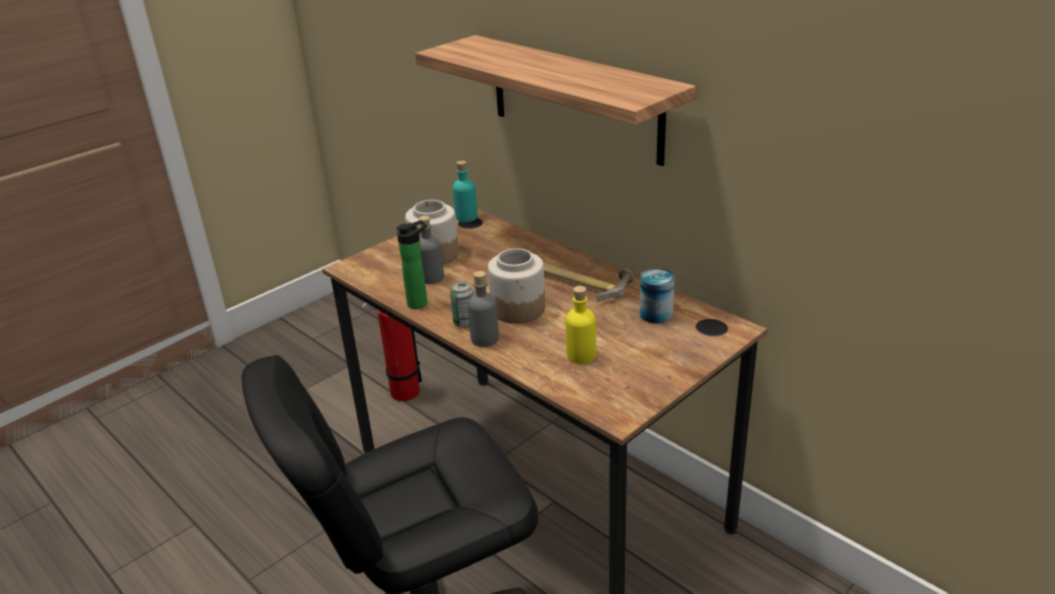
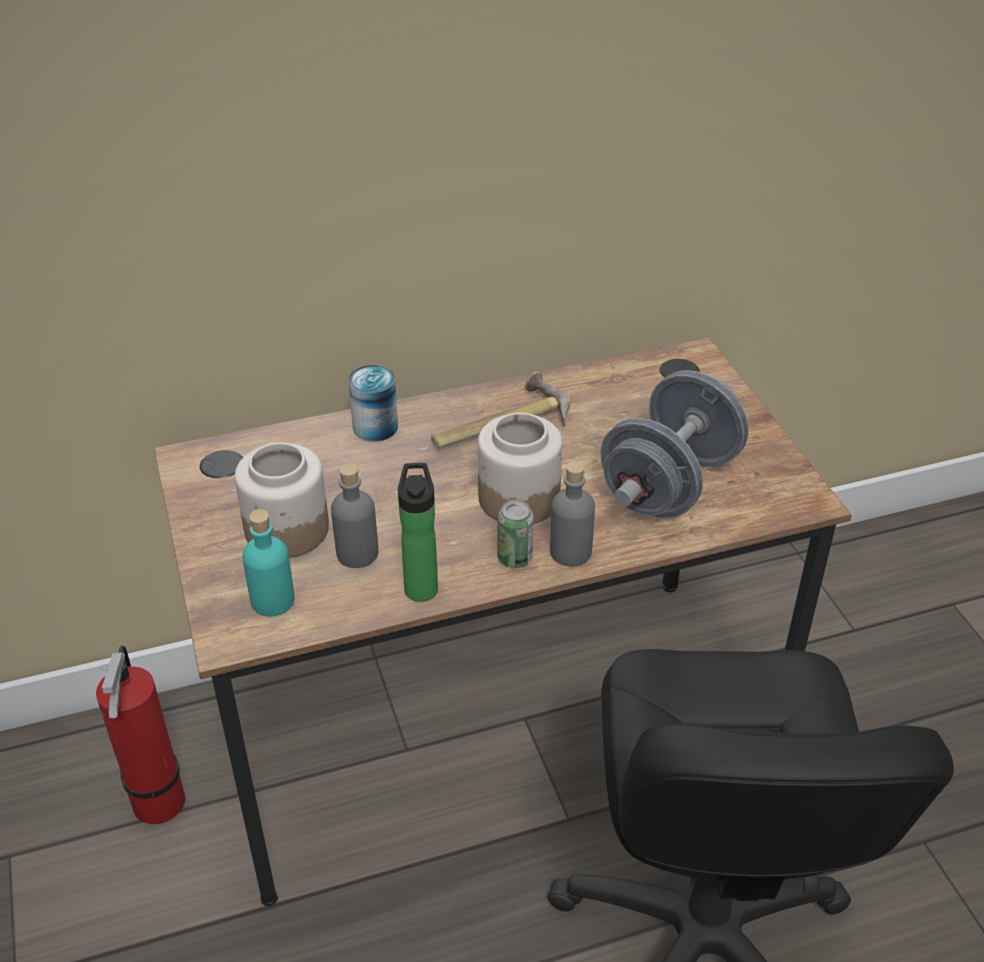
camera: 65 degrees left, 10 degrees up
(466, 217) = (201, 461): turquoise bottle -> turquoise bottle (272, 600)
(574, 98) = (378, 183): shelf -> none
(581, 355) = (669, 484): yellow bottle -> grey dumbbell
(656, 314) = (623, 396): can -> can (375, 427)

